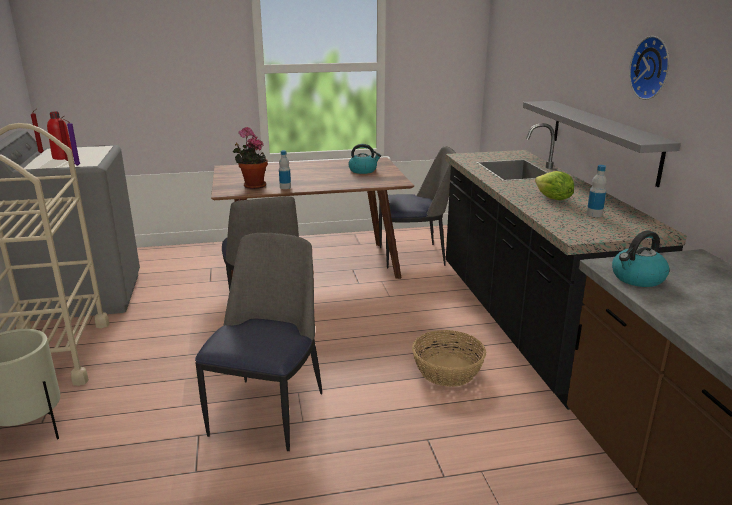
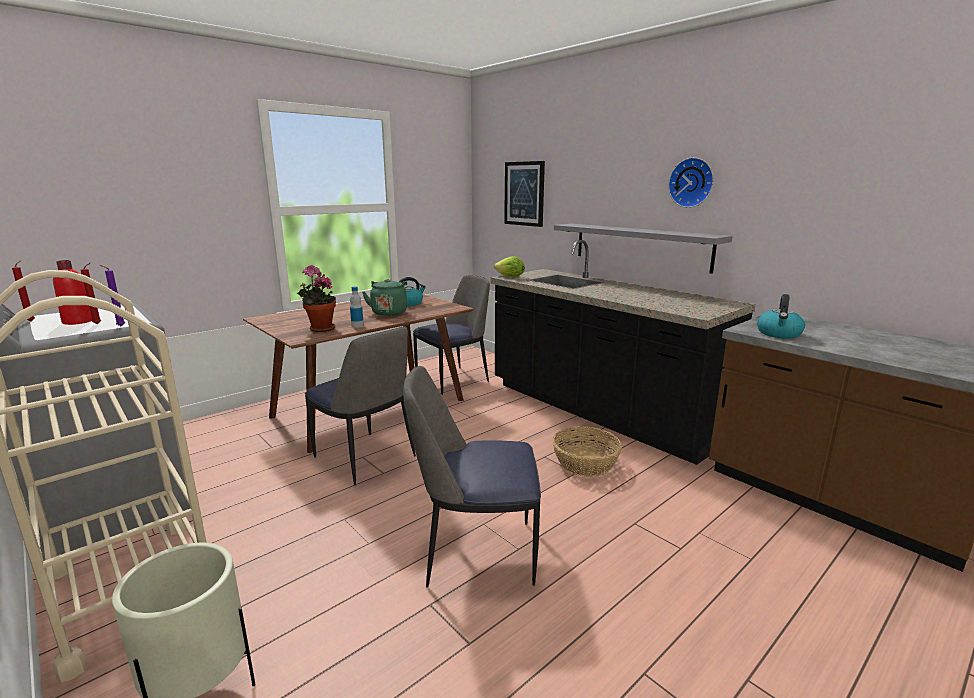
camera: 30 degrees left, 5 degrees down
(268, 411) = (476, 552): chair -> chair turned 75 degrees counterclockwise
(330, 178) = (389, 312): none -> green kettle
(521, 59) = (524, 193): none -> picture
(553, 199) = (633, 295): lettuce -> lettuce (510, 277)
(594, 214) = (679, 300): bottle -> none

